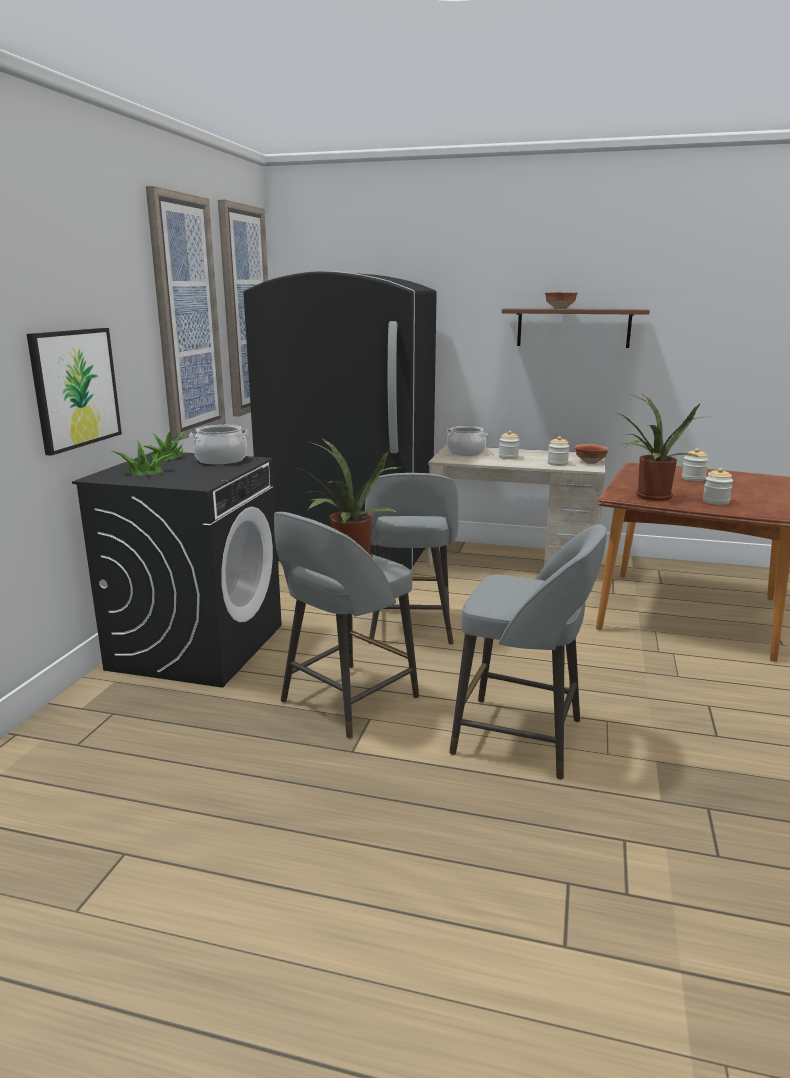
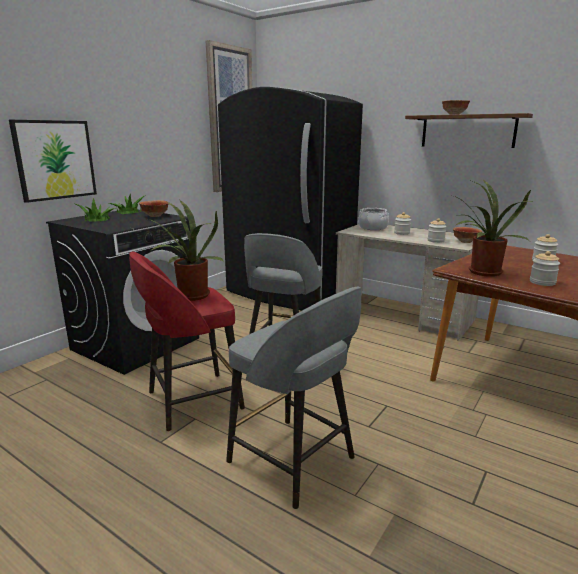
camera: 20 degrees right, 0 degrees up
(186, 318) = (169, 120): picture -> none
(221, 460) = (155, 216): cooking pot -> bowl
(346, 701) = (191, 401): grey stool -> red stool

